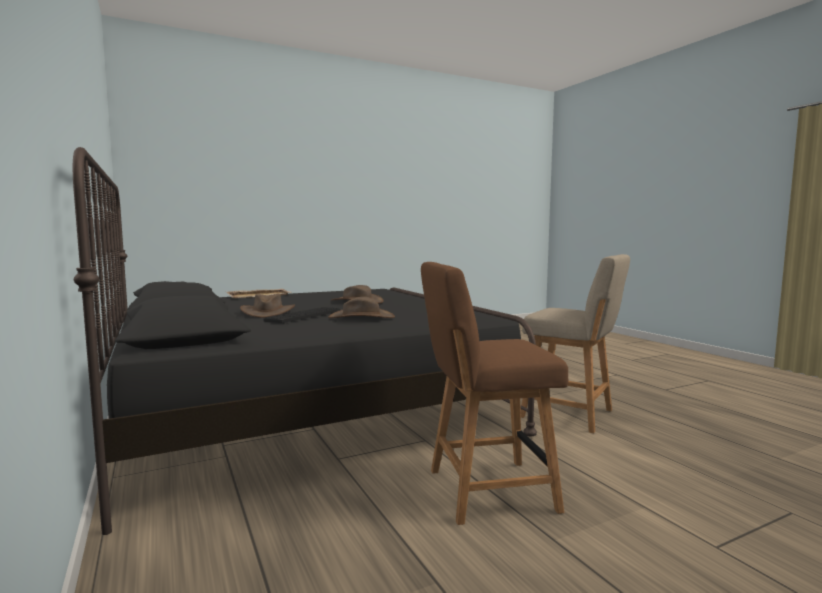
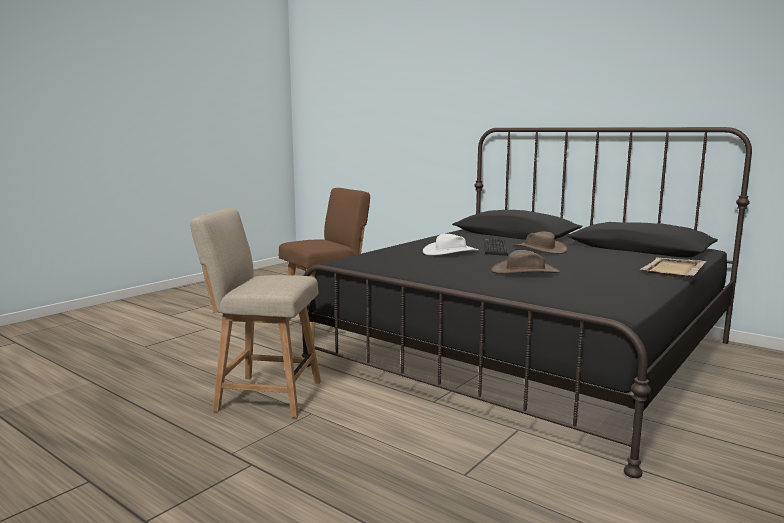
camera: 155 degrees right, 5 degrees up
(361, 317) = (451, 252): brown hat -> white hat

